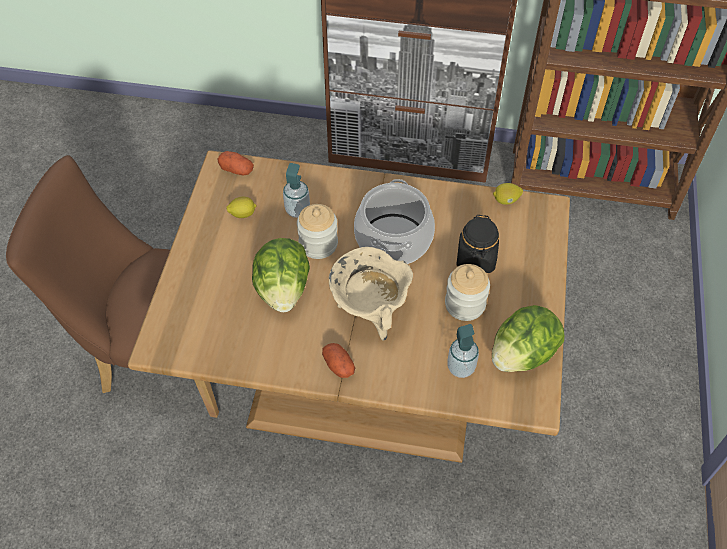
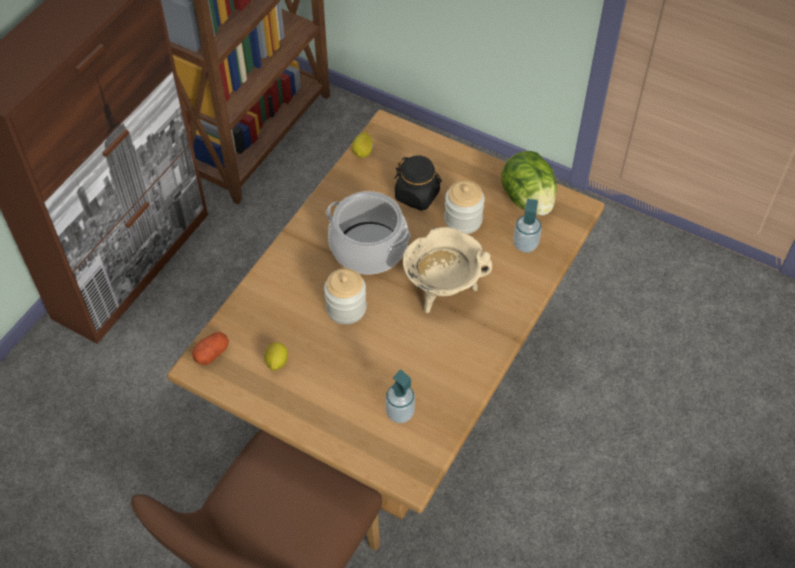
camera: 70 degrees left, 0 degrees up
(283, 290) = (388, 352): lettuce -> none
(297, 210) = (295, 314): soap dispenser -> soap dispenser (400, 413)
(338, 365) = (490, 331): potato -> none

